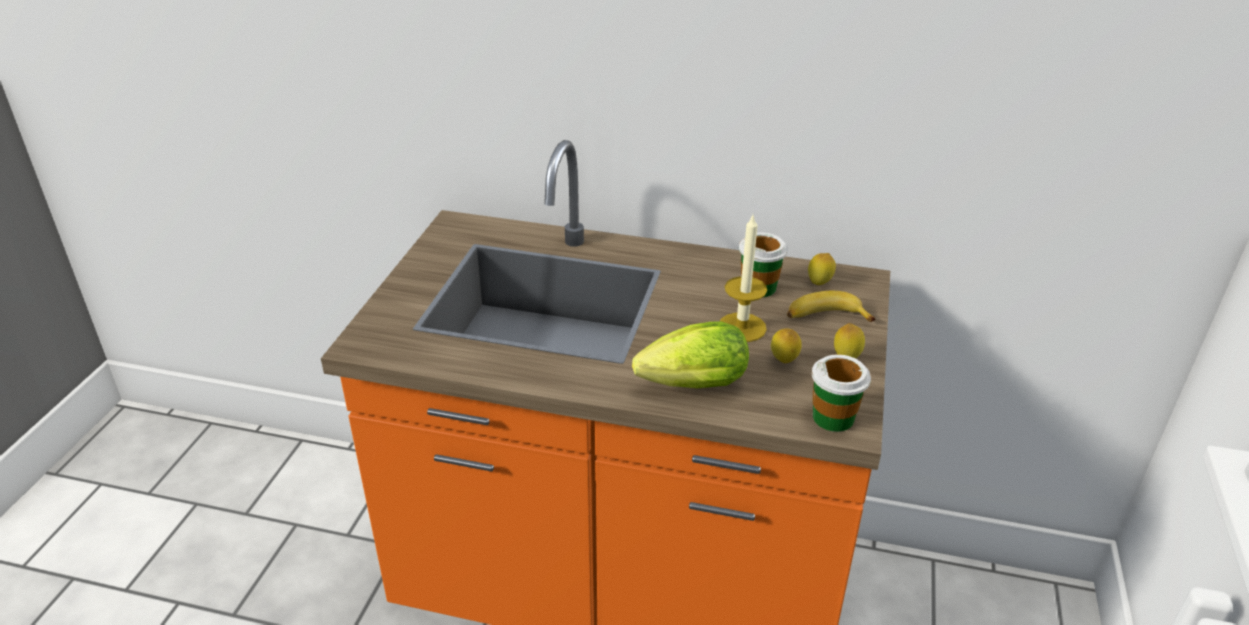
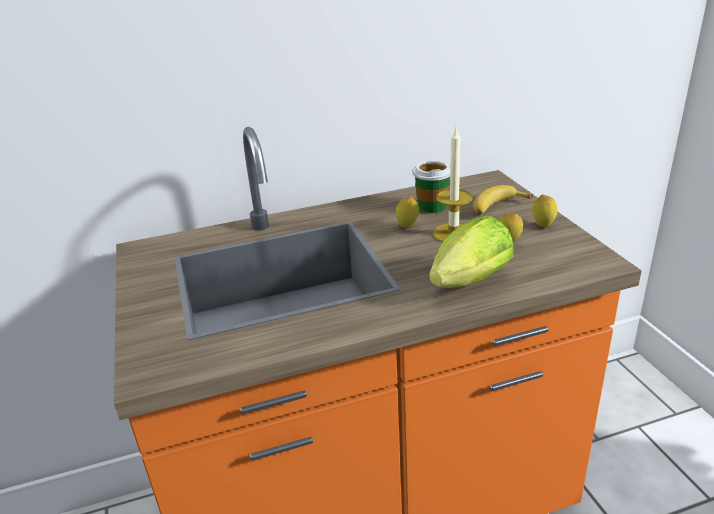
camera: 30 degrees left, 5 degrees down
(819, 284) = (468, 191): lemon -> lemon (407, 227)
(833, 417) = (585, 261): cup -> none

